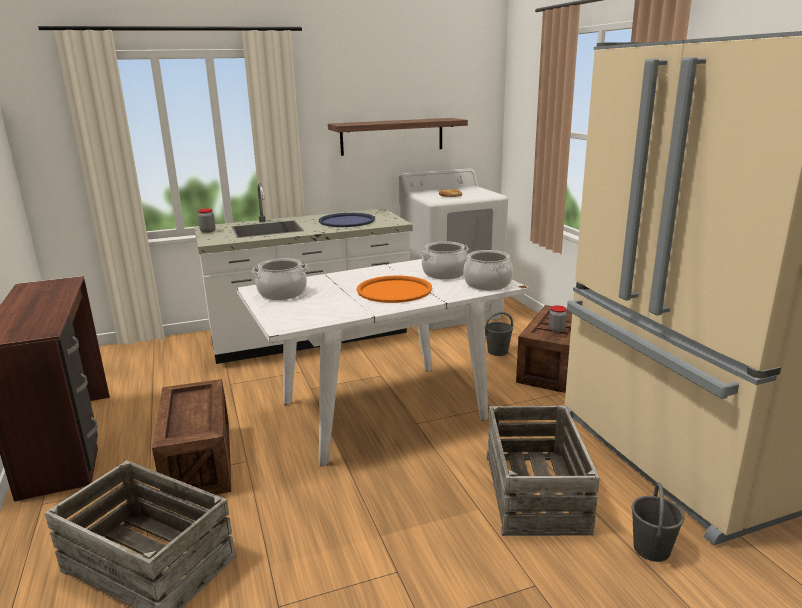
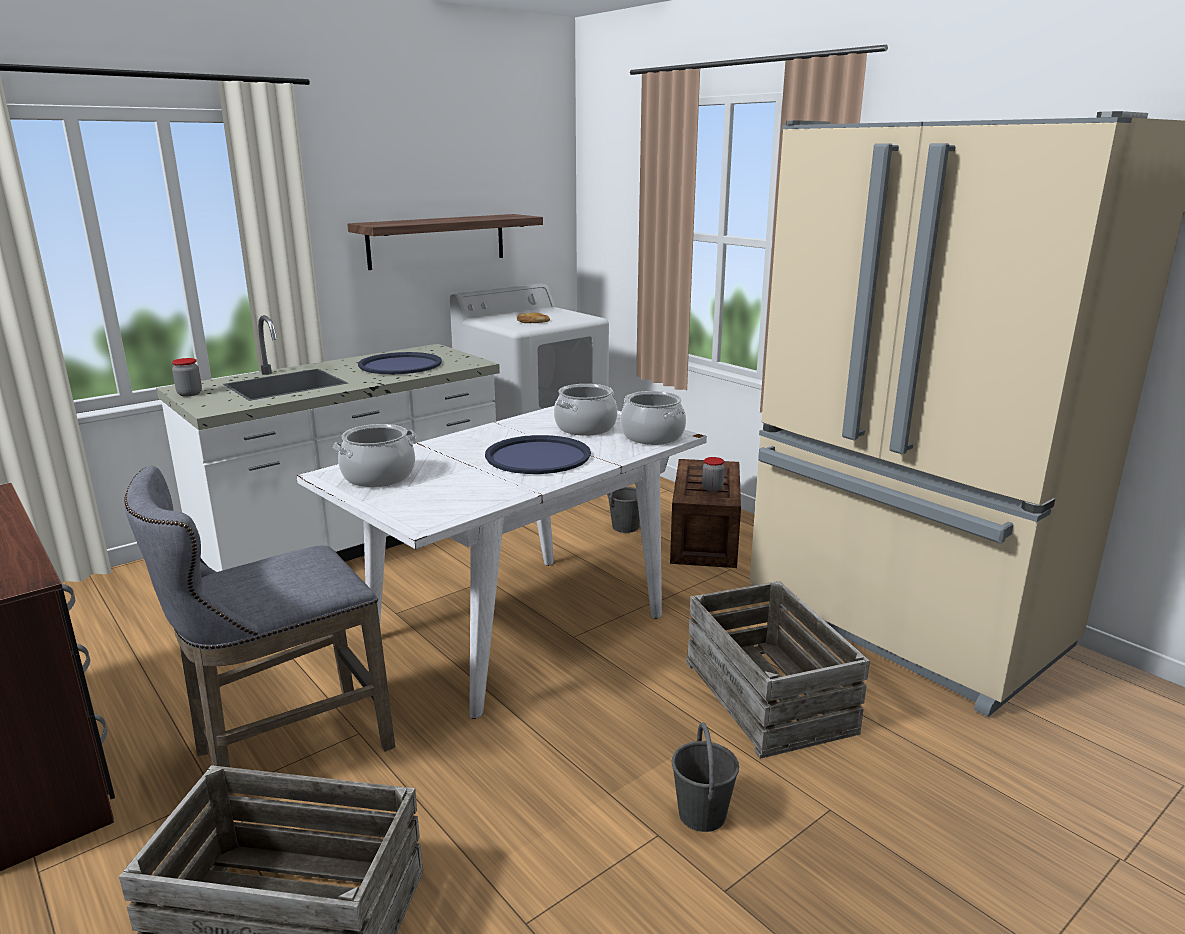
camera: 20 degrees left, 0 degrees up
(198, 463) = (283, 751): crate -> grey stool
(394, 290) = (538, 456): orange tray -> blue tray
(651, 548) = (928, 735): grey bucket -> grey bucket (702, 813)

